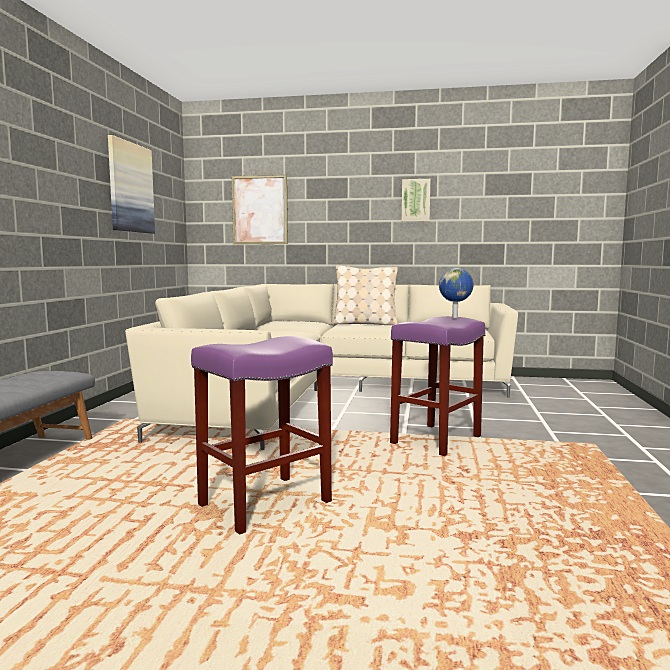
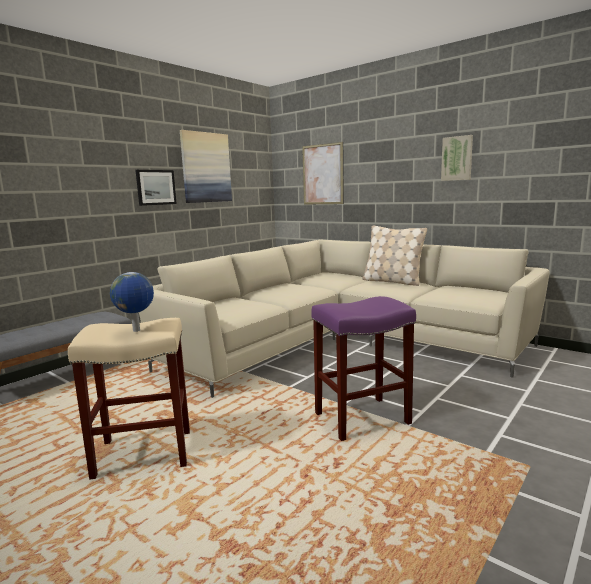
camera: 30 degrees right, 5 degrees up
(84, 205) = (156, 187): none -> picture
(266, 503) = (145, 453): purple stool -> beige stool
(455, 317) = (386, 301): globe -> globe (137, 331)

